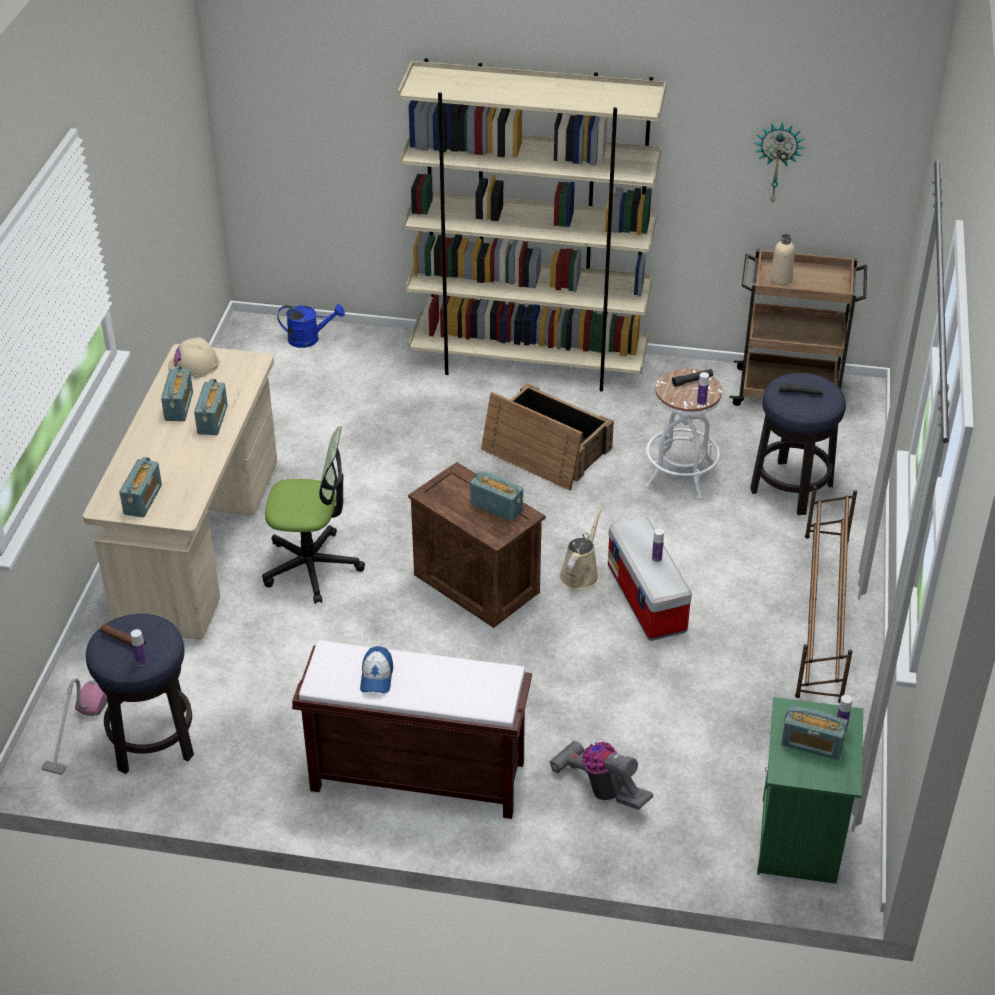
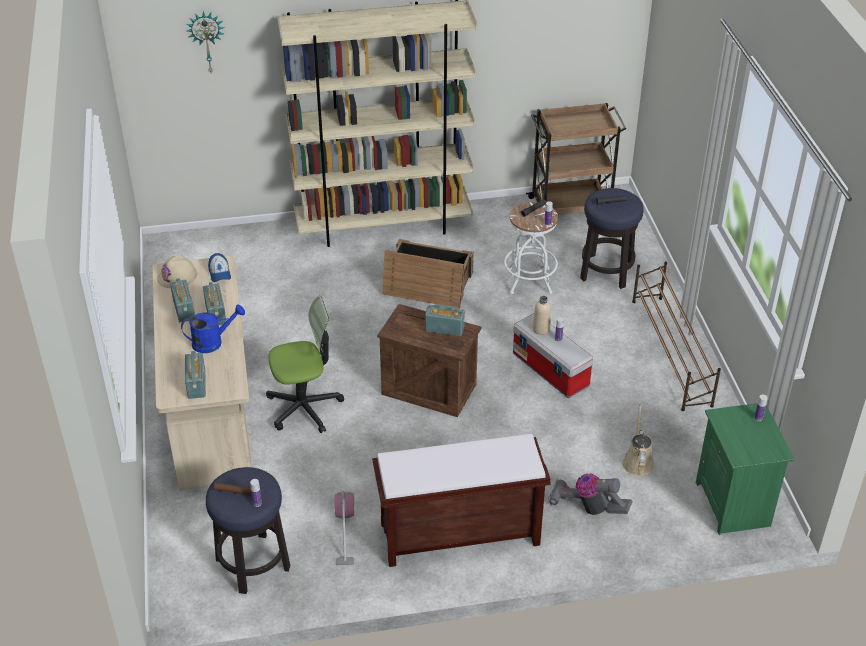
camera: 20 degrees left, 0 degrees up
(77, 731) = (191, 573): vacuum cleaner -> vacuum cleaner (344, 531)
(309, 339) = (213, 243): blue watering can -> blue watering can (213, 342)
(376, 677) = (434, 468): cap -> cap (219, 273)
(580, 573) = (497, 364): beige watering can -> beige watering can (637, 461)
(777, 161) = (547, 44): wall clock -> wall clock (207, 41)
(780, 280) = (563, 127): beige bottle -> beige bottle (541, 329)
(812, 744) = (746, 434): radio -> none

